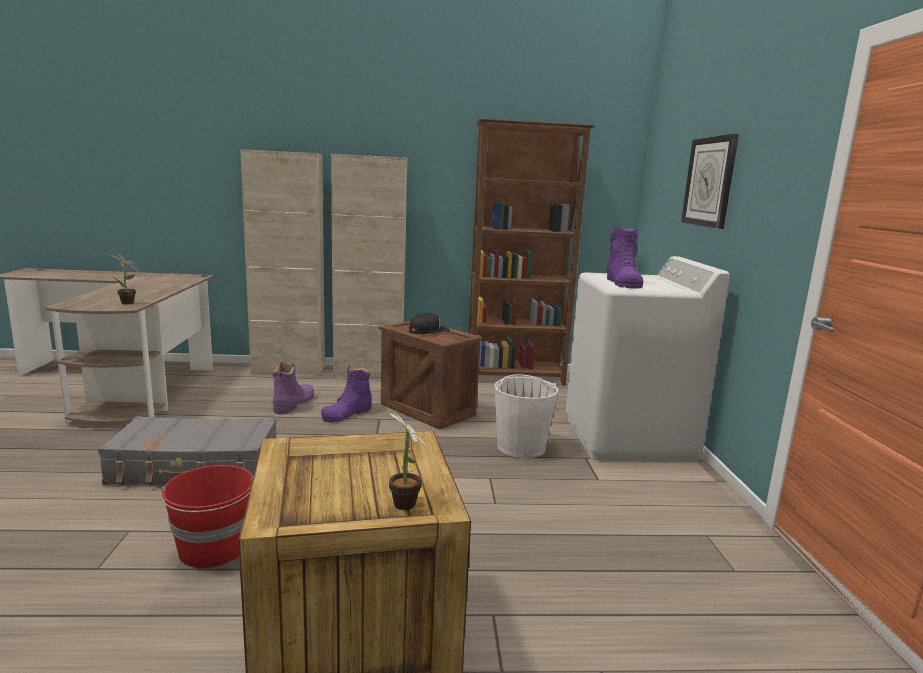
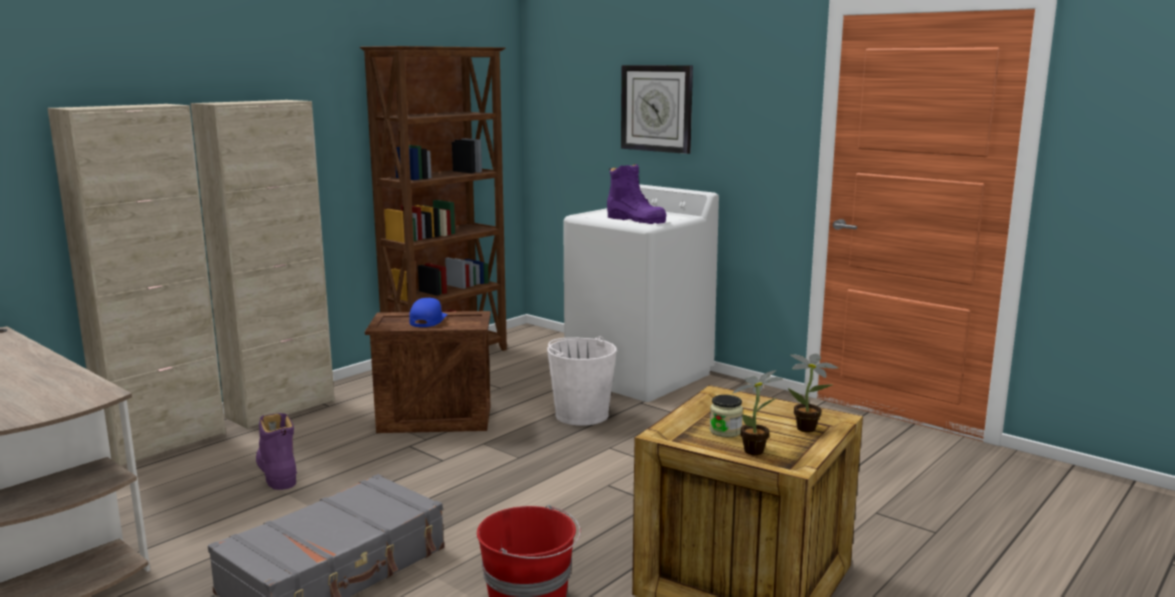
camera: 45 degrees left, 0 degrees up
(128, 303) = (79, 391): potted plant -> potted plant (757, 451)
(343, 470) = (725, 431): none -> jar
(347, 414) = (364, 455): purple boot -> none
(428, 331) = (428, 320): black cap -> blue cap

